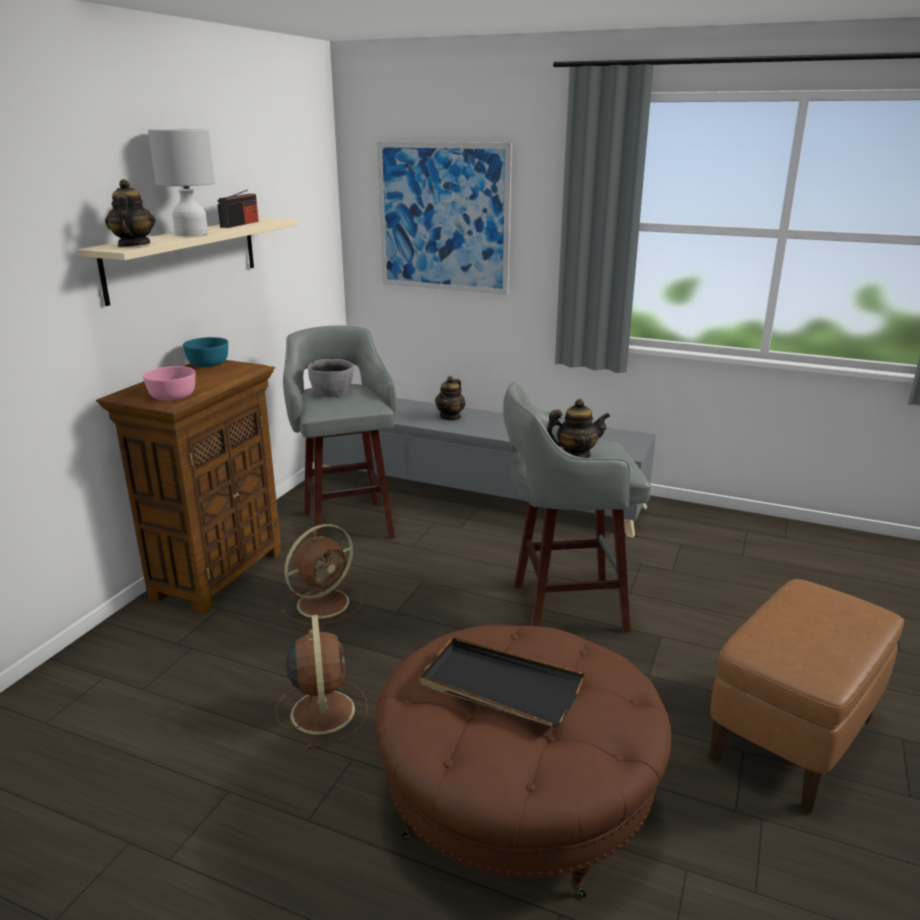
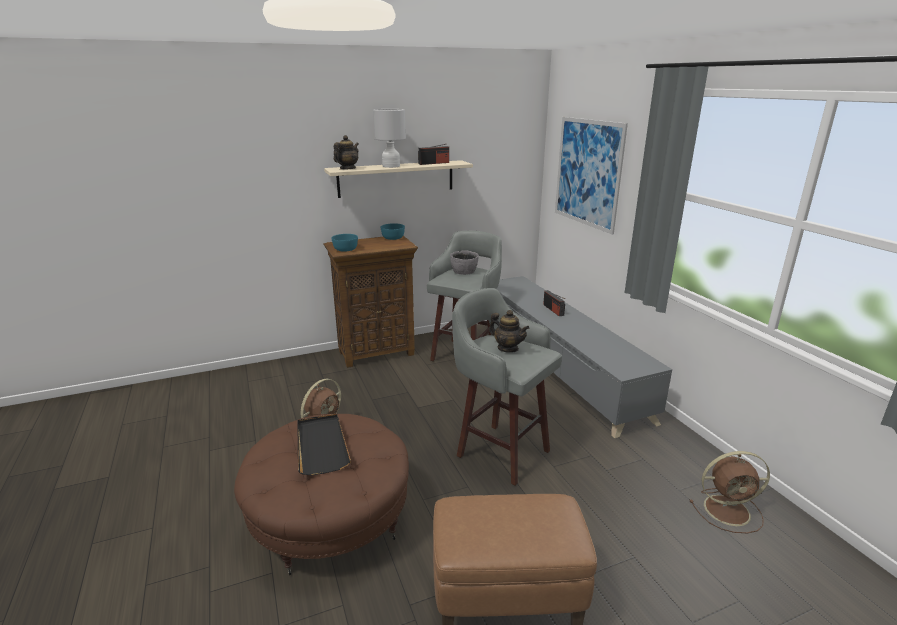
camera: 45 degrees right, 0 degrees up
(172, 396) = (345, 249): pink bowl -> turquoise bowl
(325, 602) = (396, 387): brown fan -> brown fan (728, 510)
(450, 417) = (553, 310): teapot -> radio

